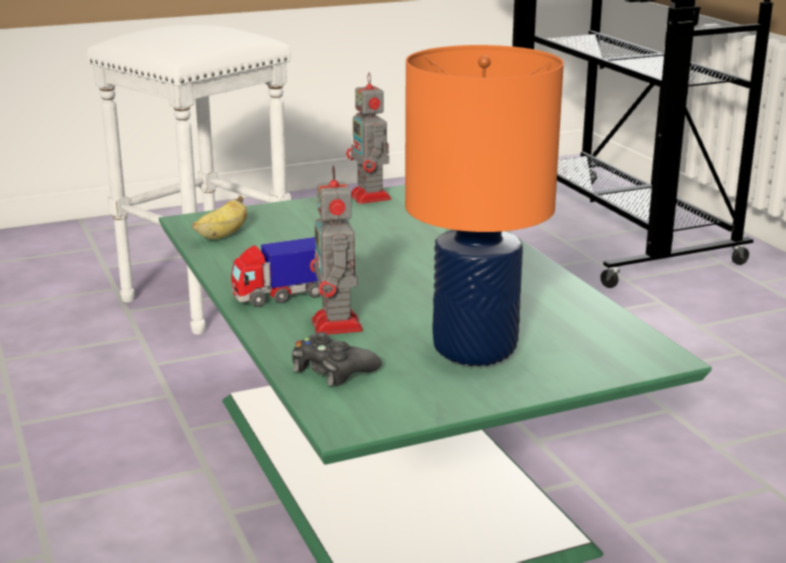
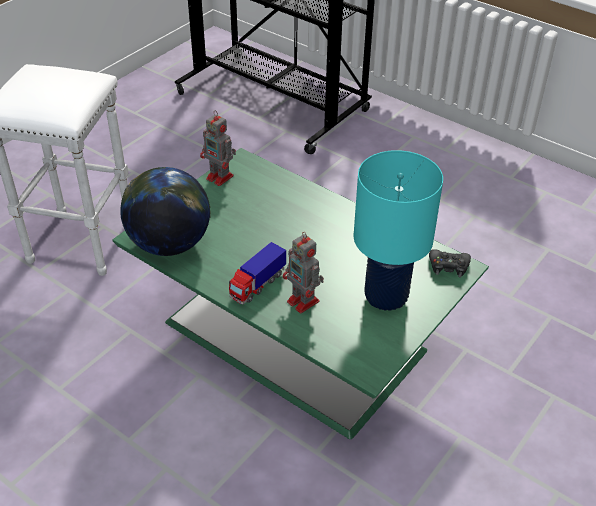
camera: 30 degrees left, 20 degrees up
(223, 235) = (169, 244): banana -> globe
(332, 370) = (331, 337): black game controller -> black game controller (448, 266)
(474, 354) = (385, 298): orange table lamp -> turquoise table lamp

